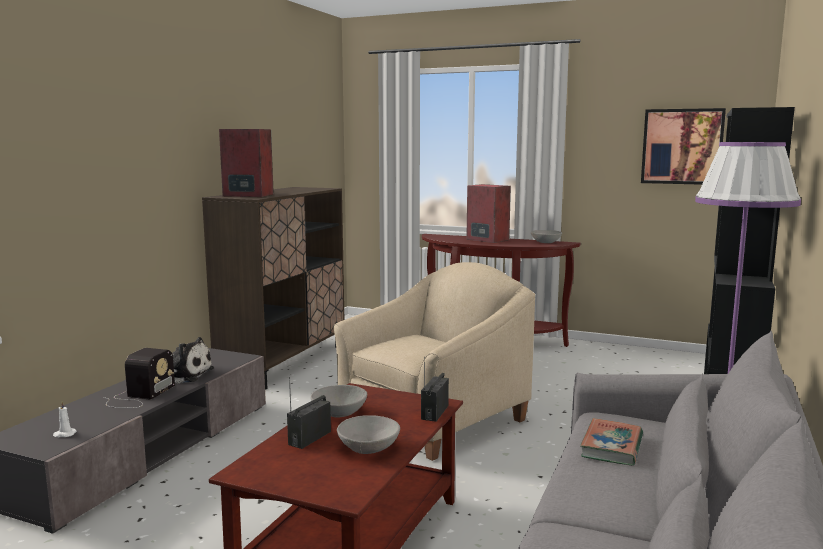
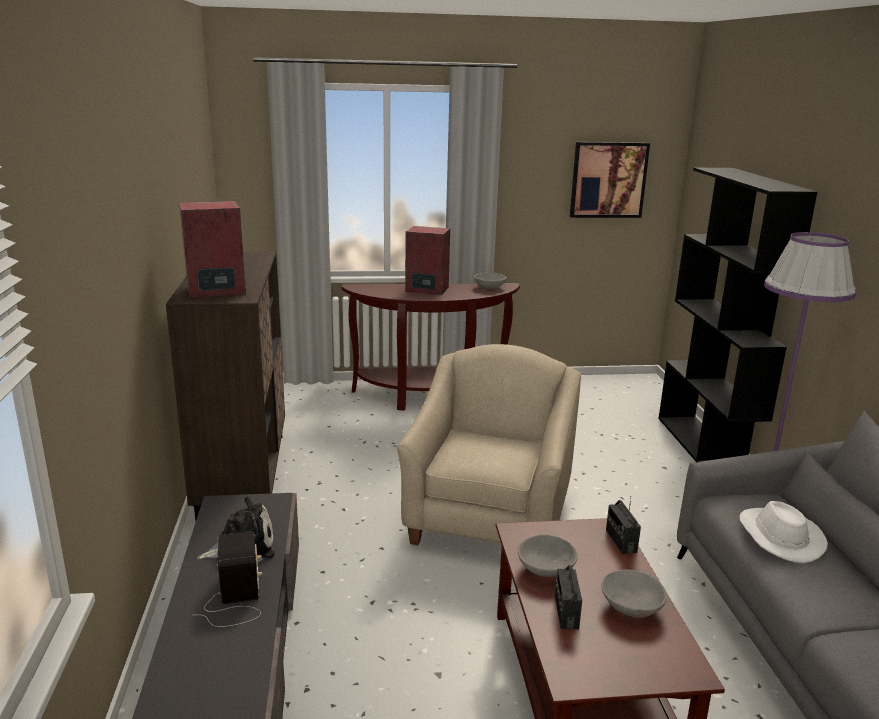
camera: 30 degrees left, 10 degrees up
(64, 434) = (229, 689): white candle -> none
(612, 447) = (778, 536): book -> white hat

